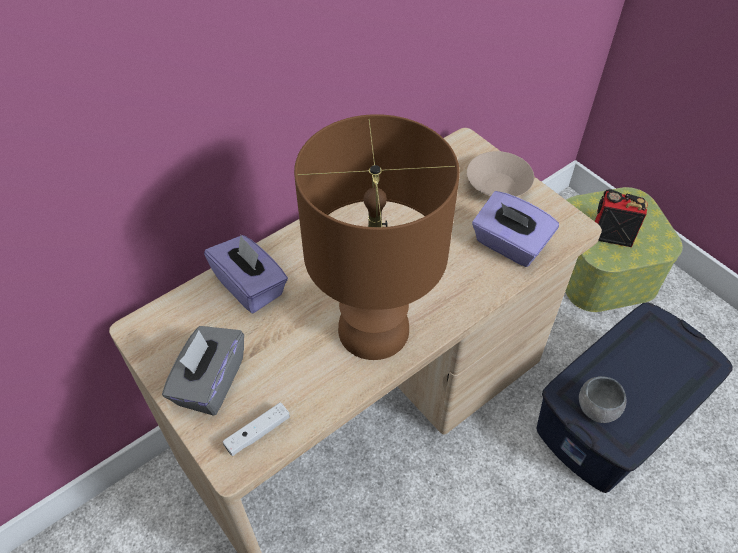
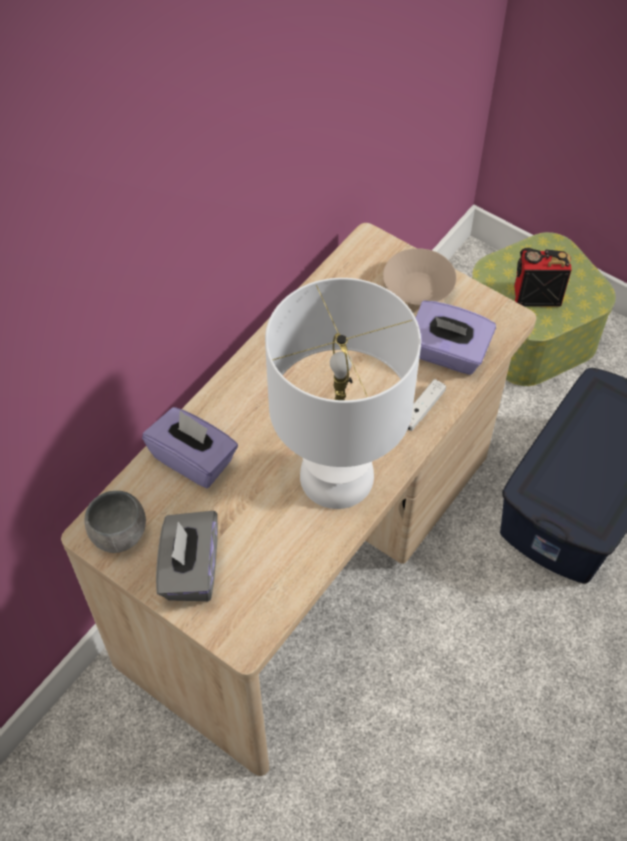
camera: 15 degrees left, 5 degrees up
(258, 433) = (257, 607): white game controller -> white game controller (422, 409)
(375, 329) = (338, 475): brown table lamp -> white table lamp
(597, 408) = (562, 497): grey bowl -> grey bowl (119, 533)

